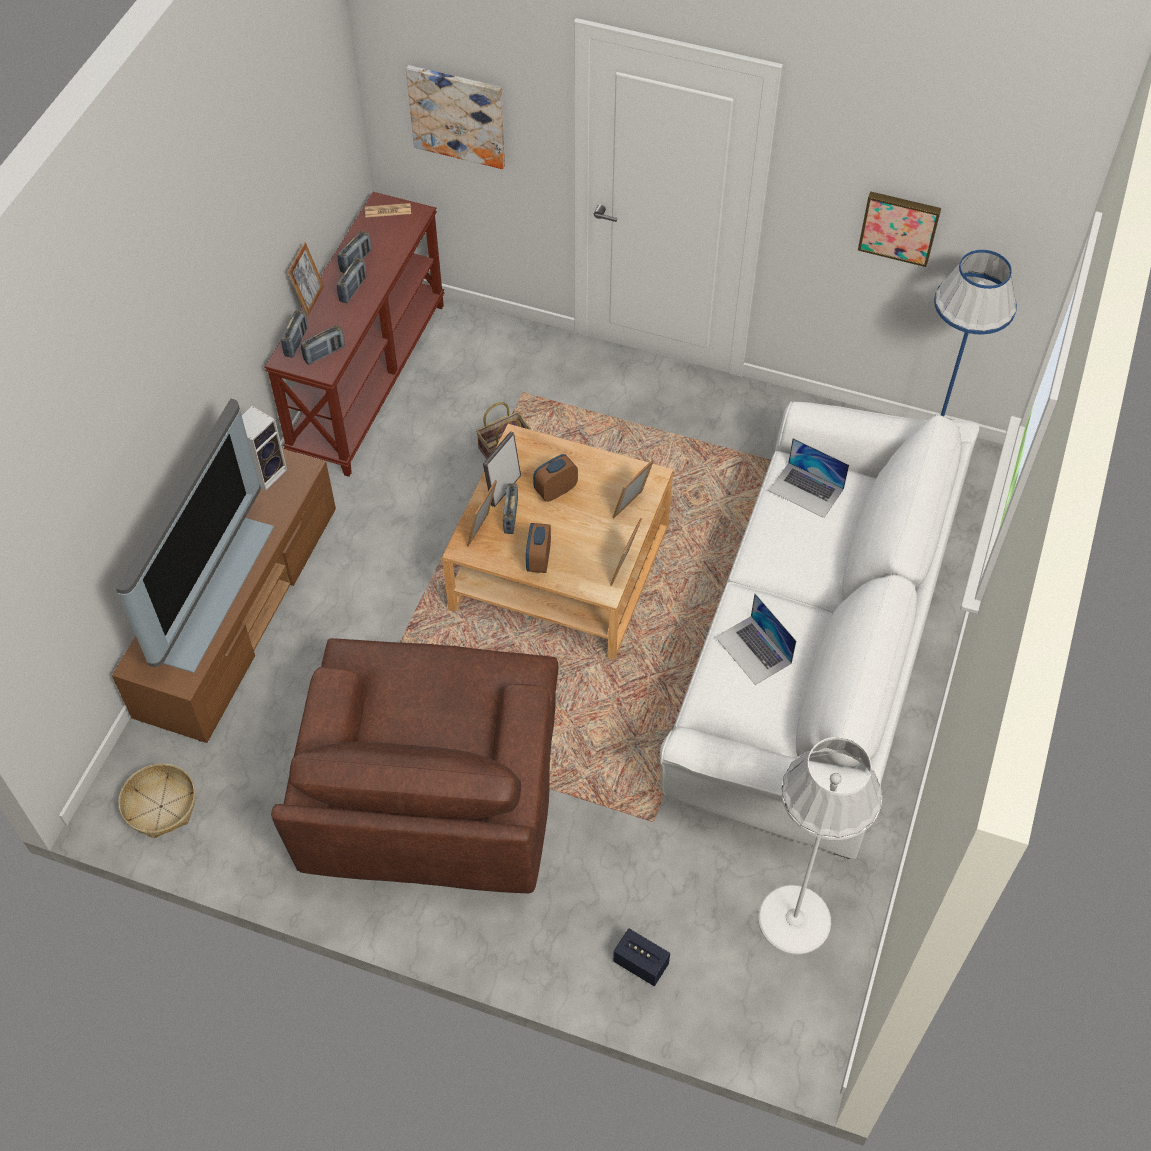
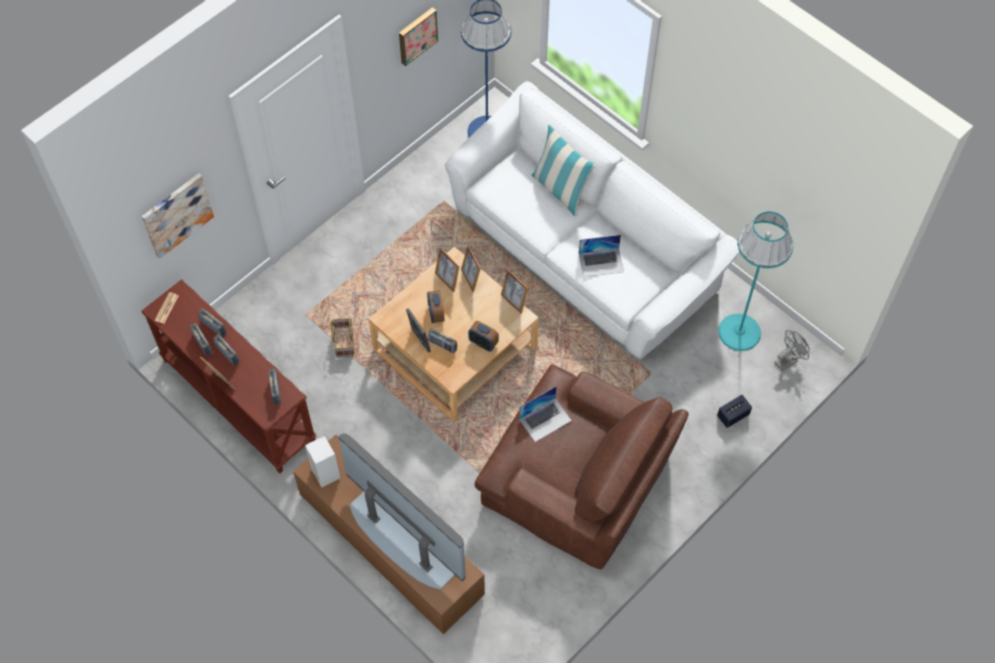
camera: 65 degrees left, 5 degrees up
(160, 806) = (515, 637): basket -> none
(296, 342) = (255, 404): radio -> radio (213, 327)
(483, 531) = (446, 364): picture frame -> picture frame (447, 280)
(785, 1011) = (788, 360): none -> grey fan
(794, 919) = (739, 332): white floor lamp -> turquoise floor lamp
(806, 490) = (506, 187): laptop -> laptop (545, 419)
(846, 554) = (560, 190): none -> pillow

